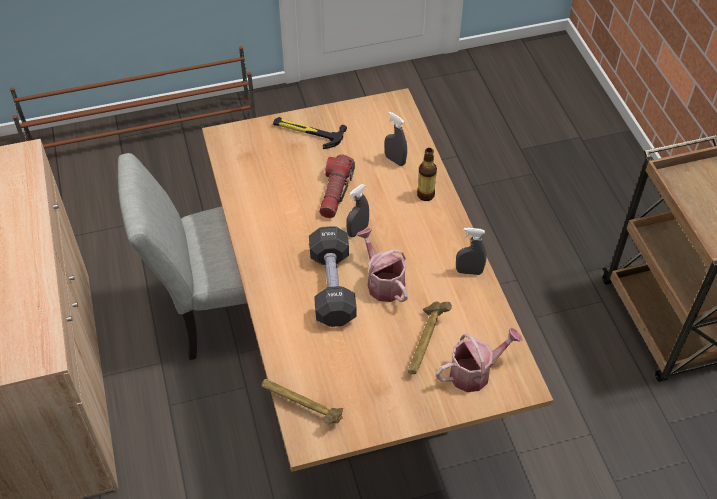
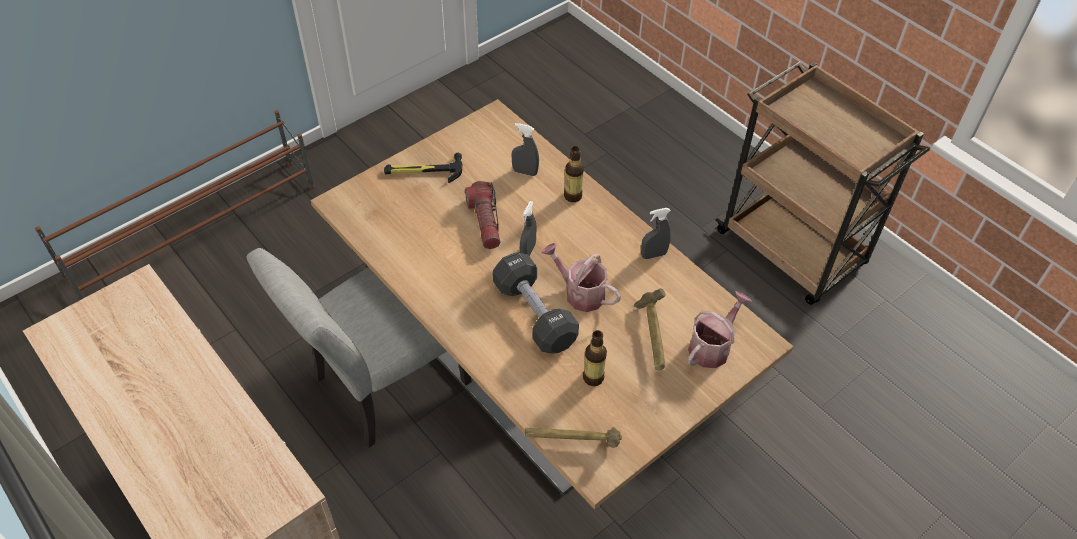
camera: 25 degrees left, 0 degrees up
(351, 359) = (593, 378): none -> bottle

